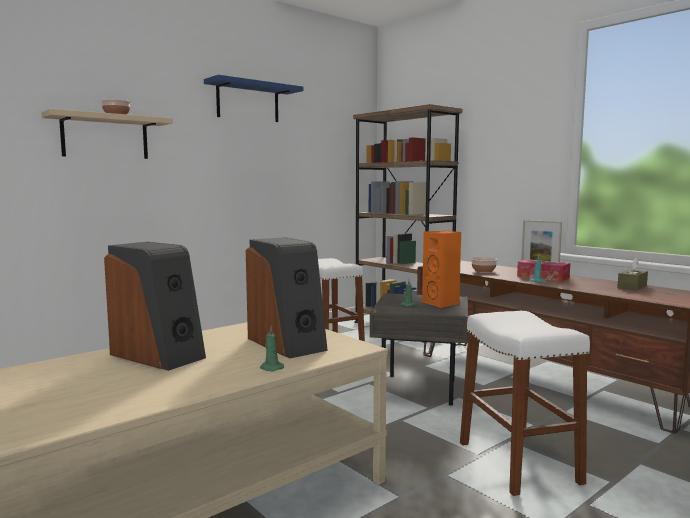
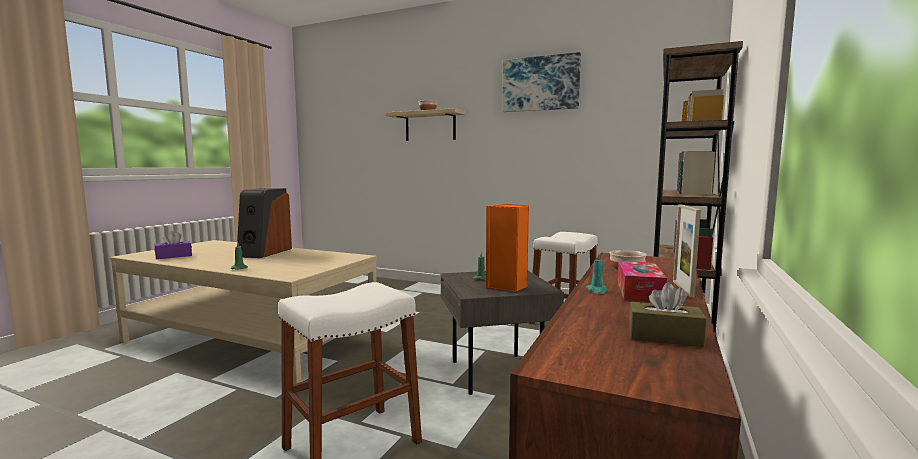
camera: 65 degrees right, 0 degrees up
(57, 413) = (173, 256): none -> purple tissue box
(248, 102) = (540, 84): blue shelf -> picture
(287, 343) = (296, 264): speaker -> none

